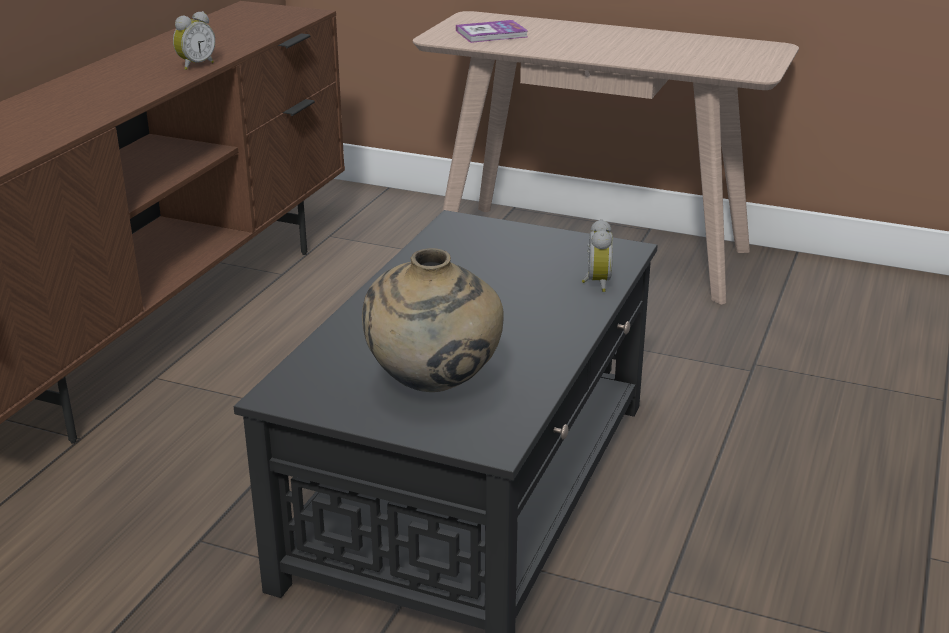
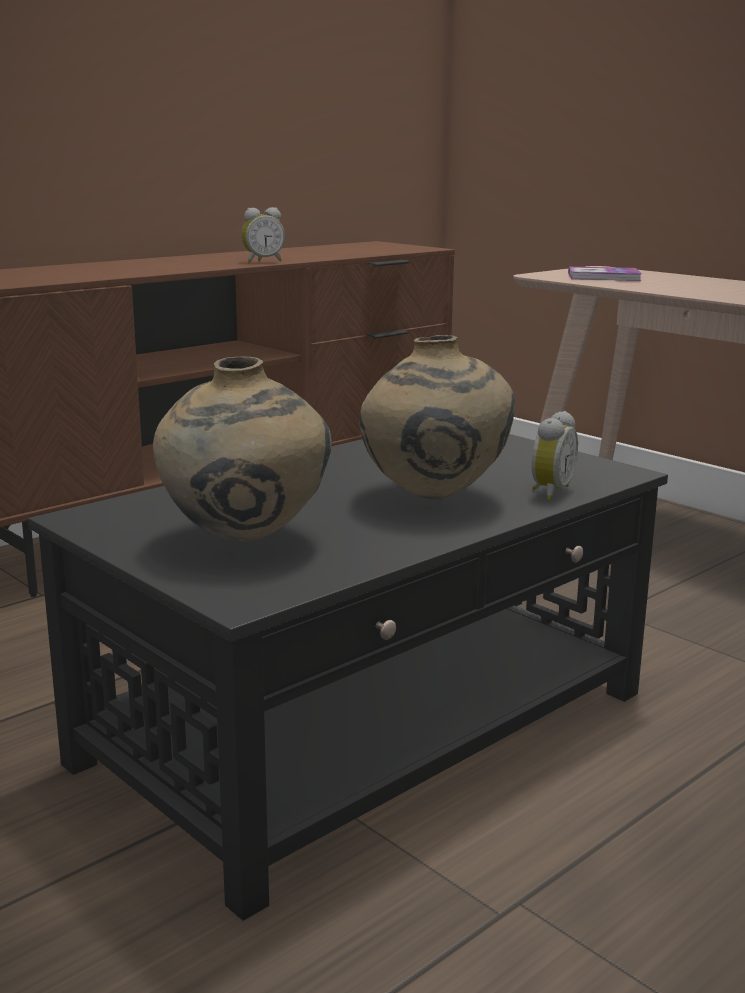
camera: 25 degrees right, 10 degrees down
(523, 309) = (433, 499): none -> beige vase

